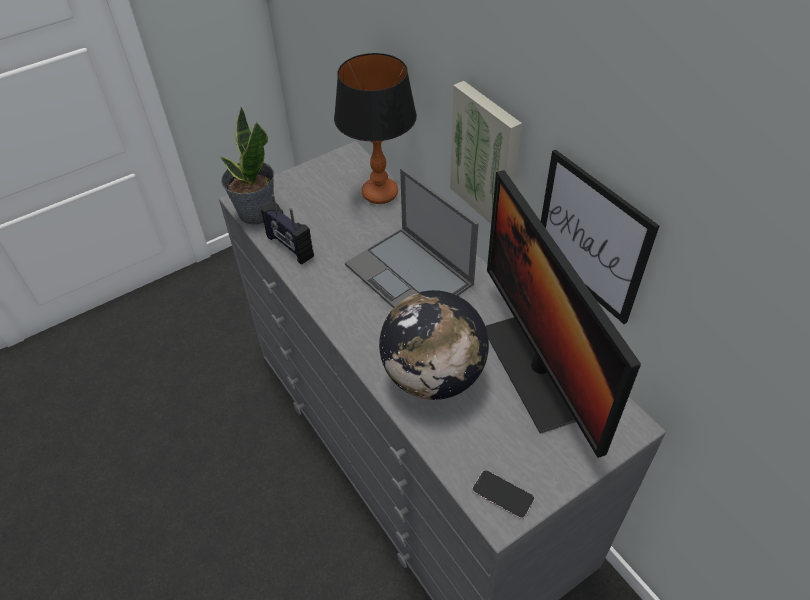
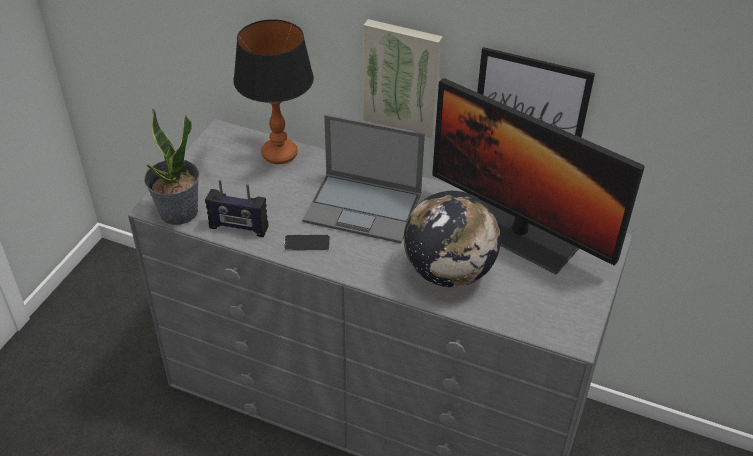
camera: 35 degrees left, 5 degrees down
(503, 494) = (565, 325): phone -> phone (307, 243)

